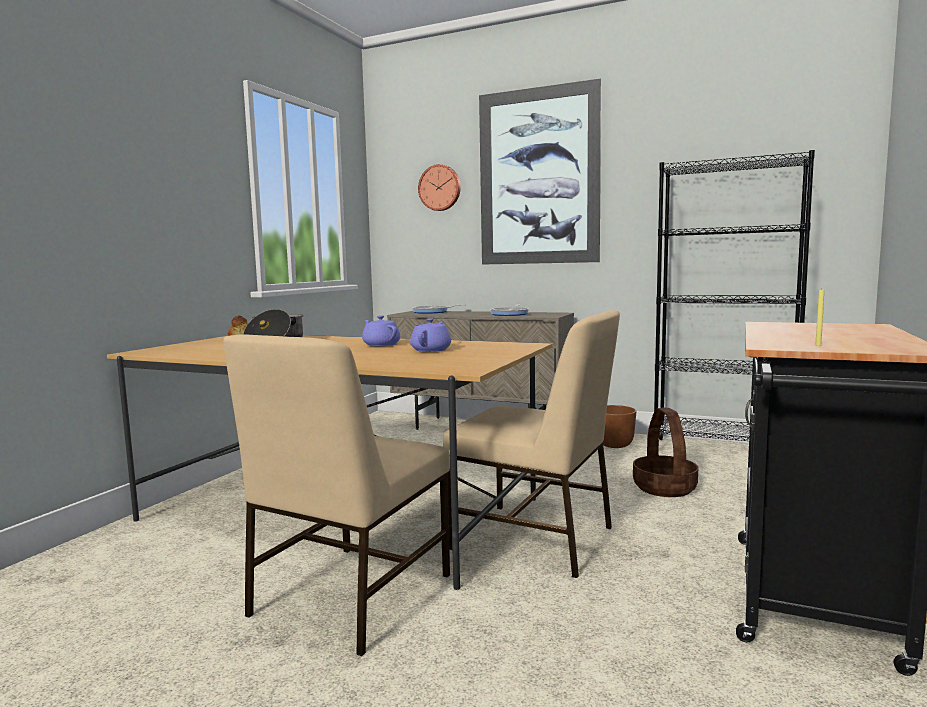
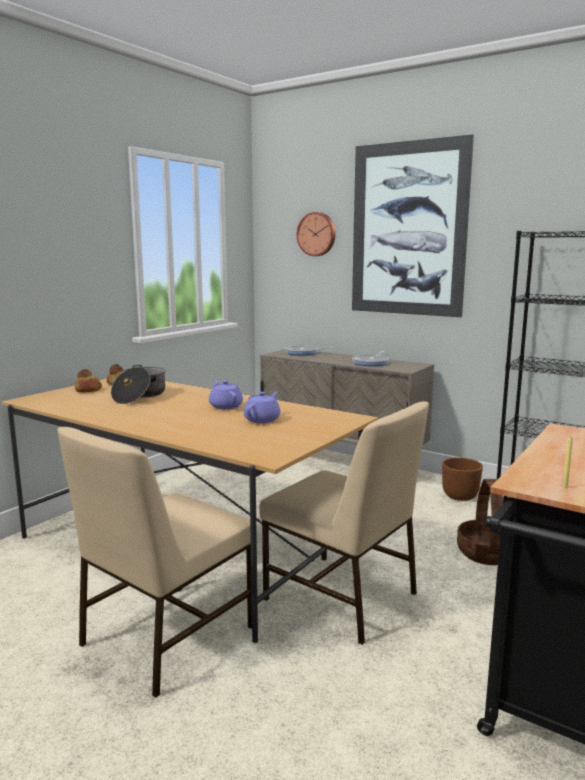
camera: 10 degrees right, 5 degrees up
(210, 343) = (88, 390): none -> bread

